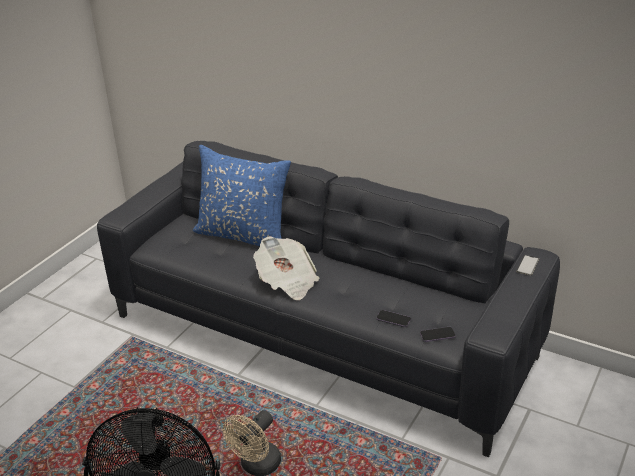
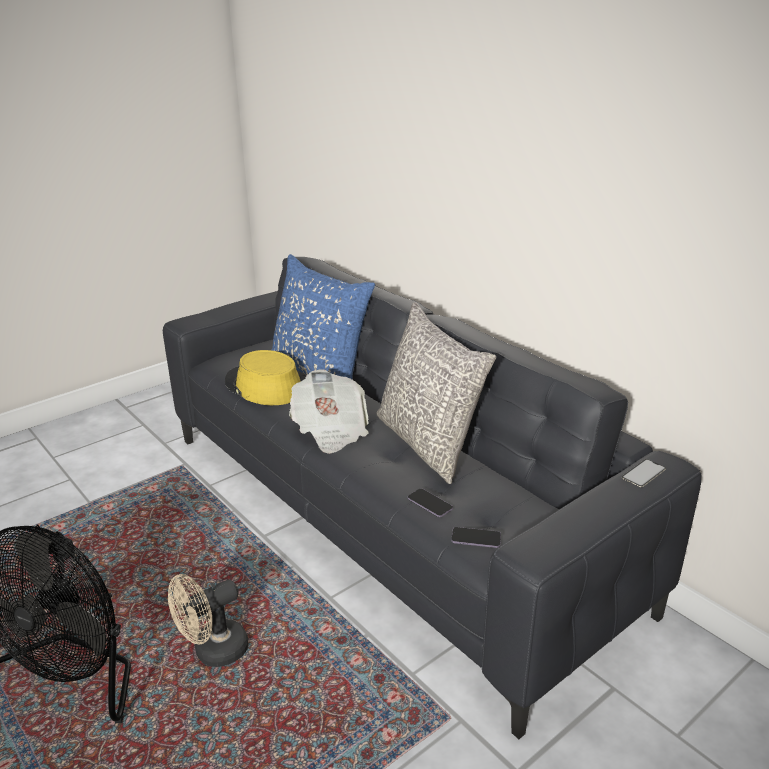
camera: 20 degrees right, 5 degrees down
(209, 258) = (263, 387): none -> yellow hat
(363, 275) = (428, 443): none -> grey pillow

